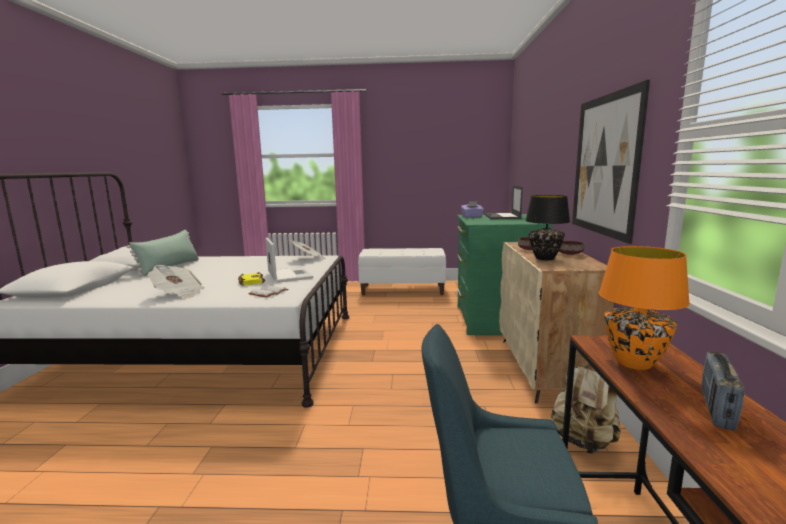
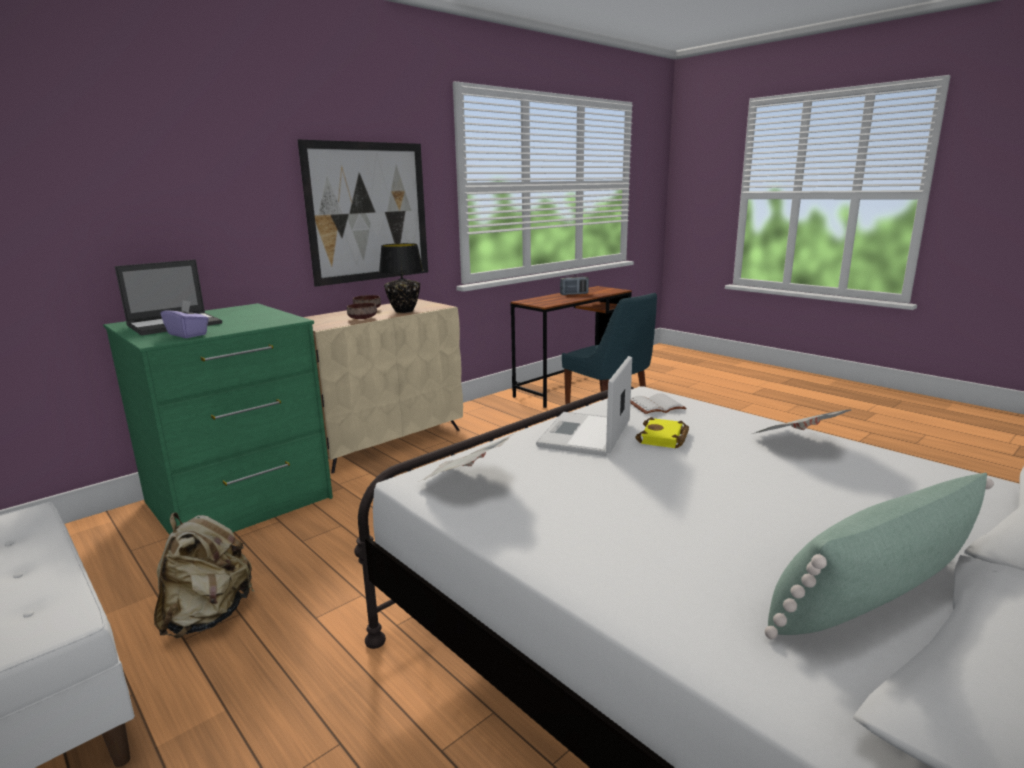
camera: 135 degrees left, 5 degrees up
(583, 441) = (487, 411): beige backpack -> beige backpack (208, 616)
(633, 363) = (556, 300): orange table lamp -> none

